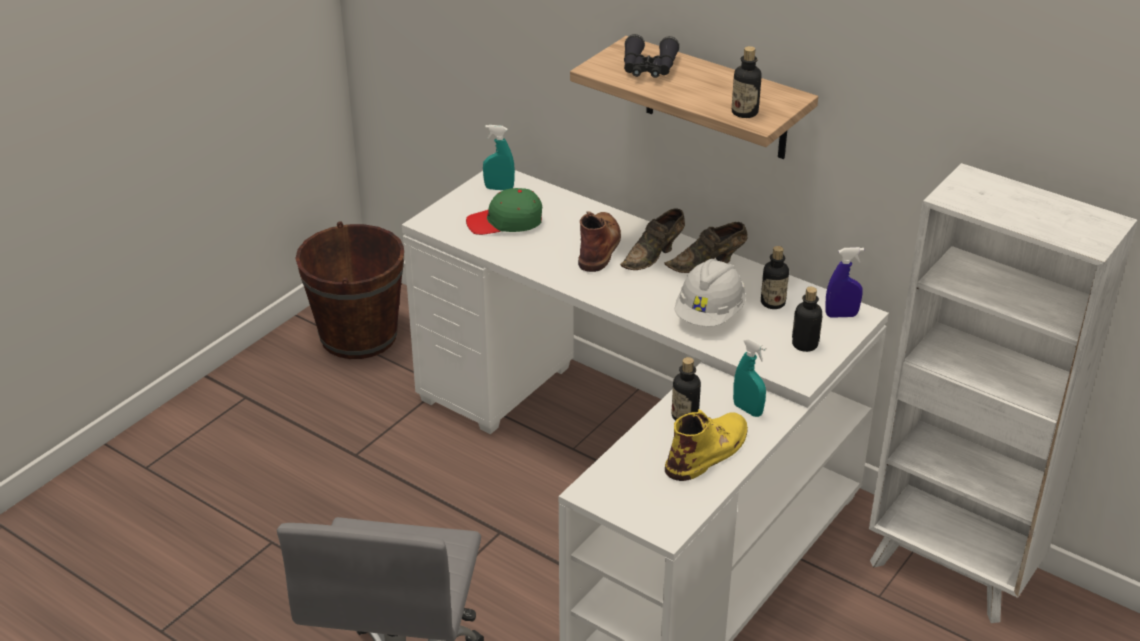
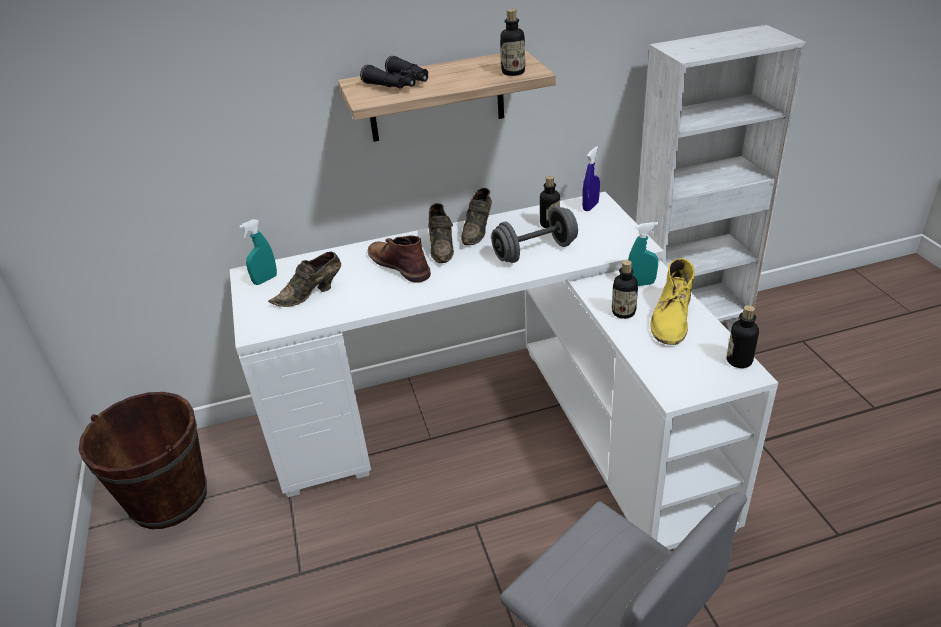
camera: 50 degrees left, 0 degrees up
(505, 222) = (311, 294): green cap -> brown shoe
(708, 450) = (671, 318): yellow boot -> yellow boot turned 150 degrees counterclockwise
(710, 314) = (535, 252): white hard hat -> grey dumbbell
(804, 344) = (607, 230): bottle -> bottle (739, 361)

